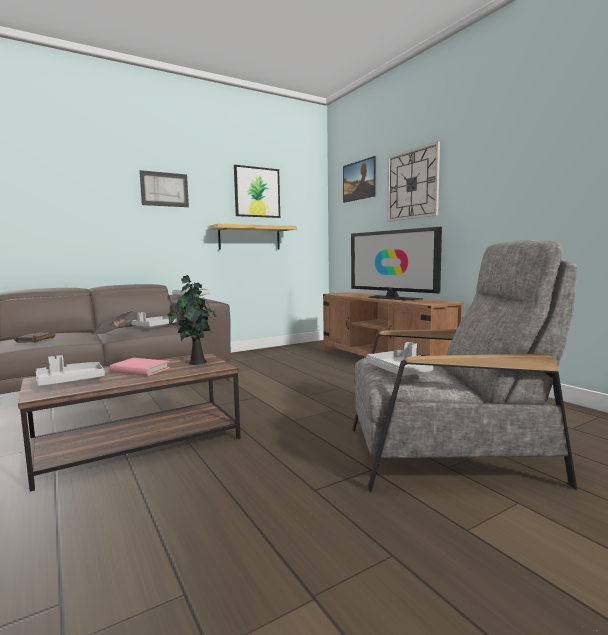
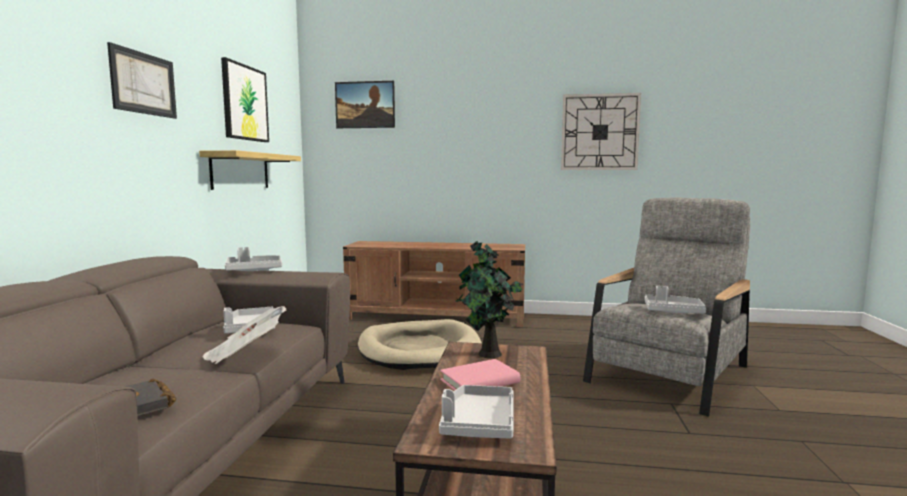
camera: 50 degrees left, 0 degrees up
(311, 376) = (419, 350): none -> beige dog bed
(392, 298) = (450, 245): television -> none
(412, 184) = (452, 122): wall clock -> wall clock (599, 132)

